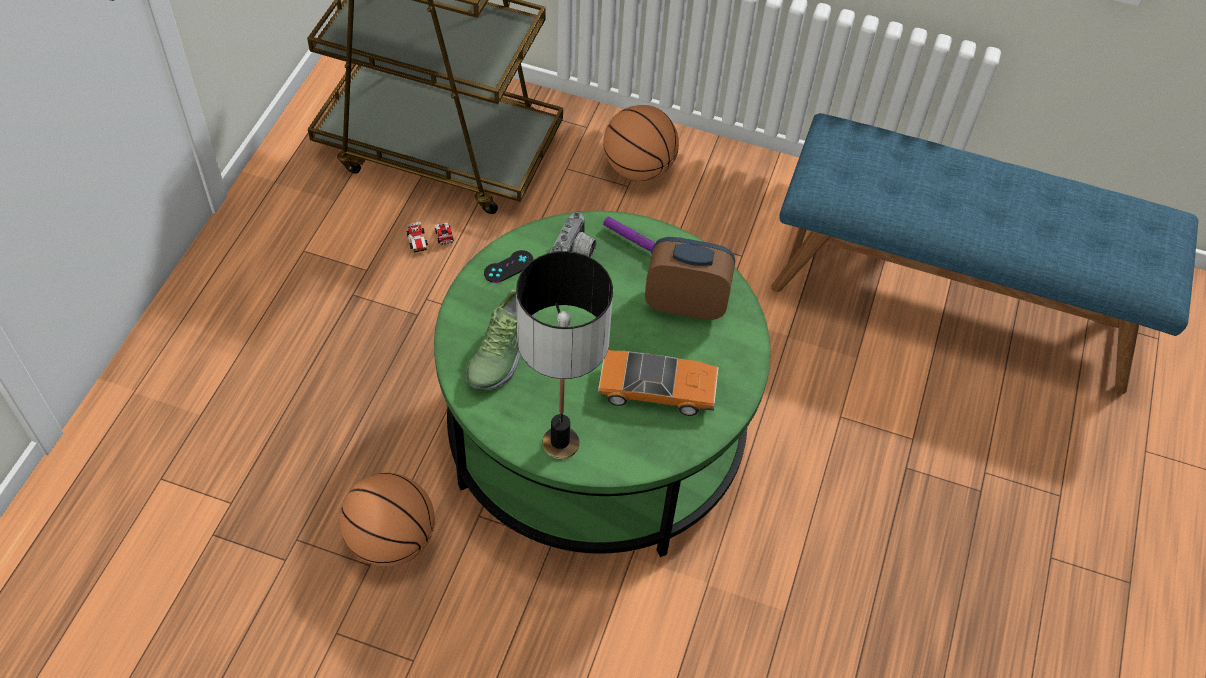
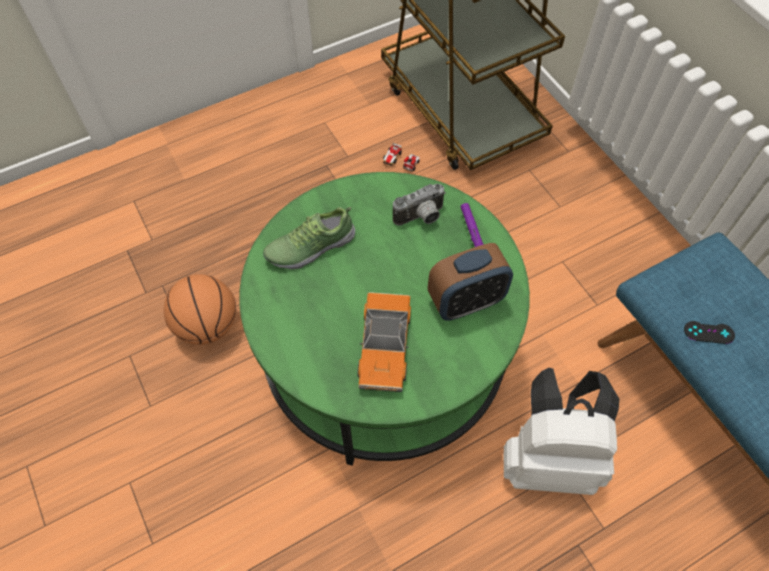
camera: 45 degrees right, 5 degrees up
(508, 267) = (372, 195): black game controller -> black game controller (708, 332)
(561, 442) = (285, 334): table lamp -> none
(638, 169) = (578, 199): basketball -> none
(657, 389) = (384, 347): toy car -> toy car turned 45 degrees clockwise
(685, 303) = (466, 301): alarm clock -> alarm clock turned 105 degrees clockwise
(822, 416) = (548, 458): none -> white backpack

